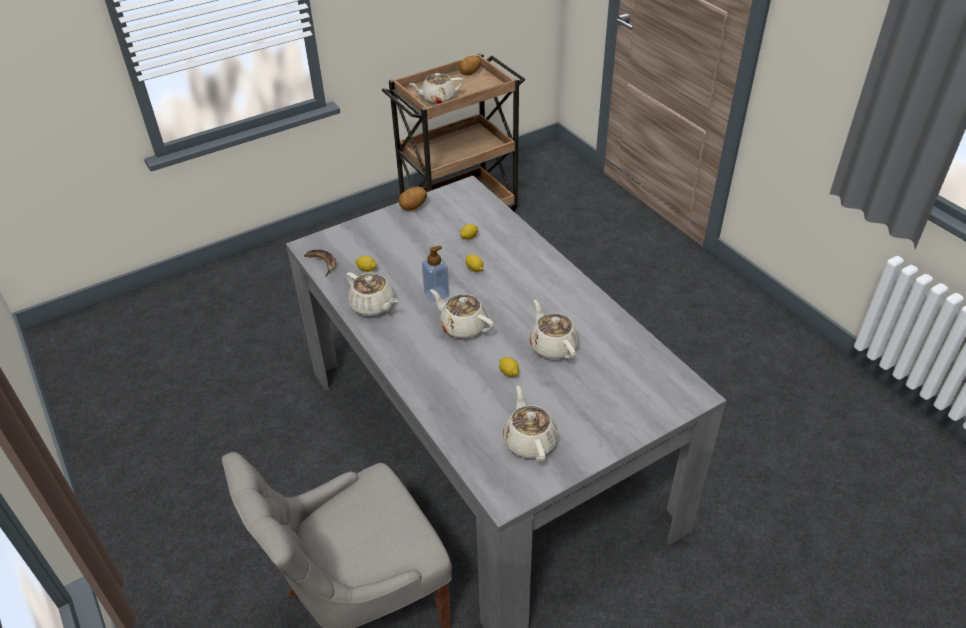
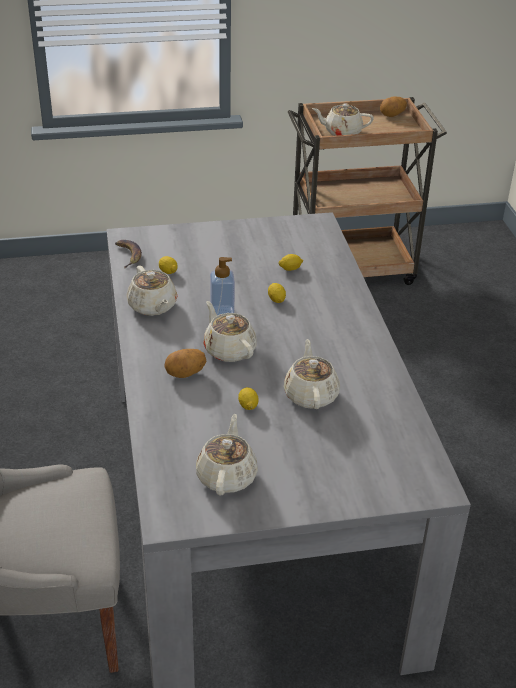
camera: 20 degrees right, 5 degrees down
(413, 207) = (251, 227): potato -> potato (185, 374)

